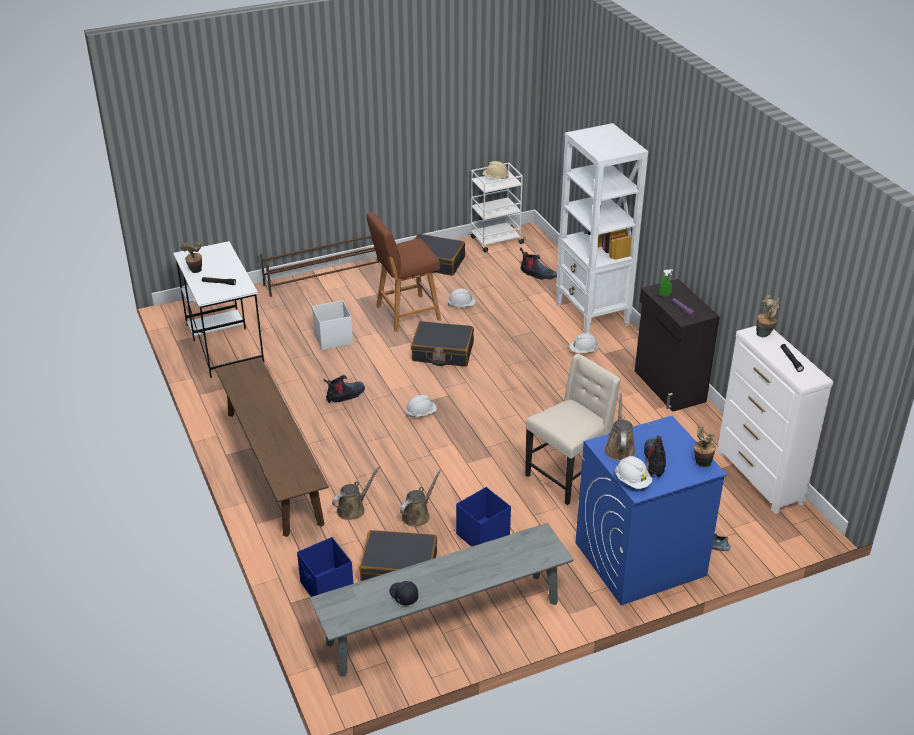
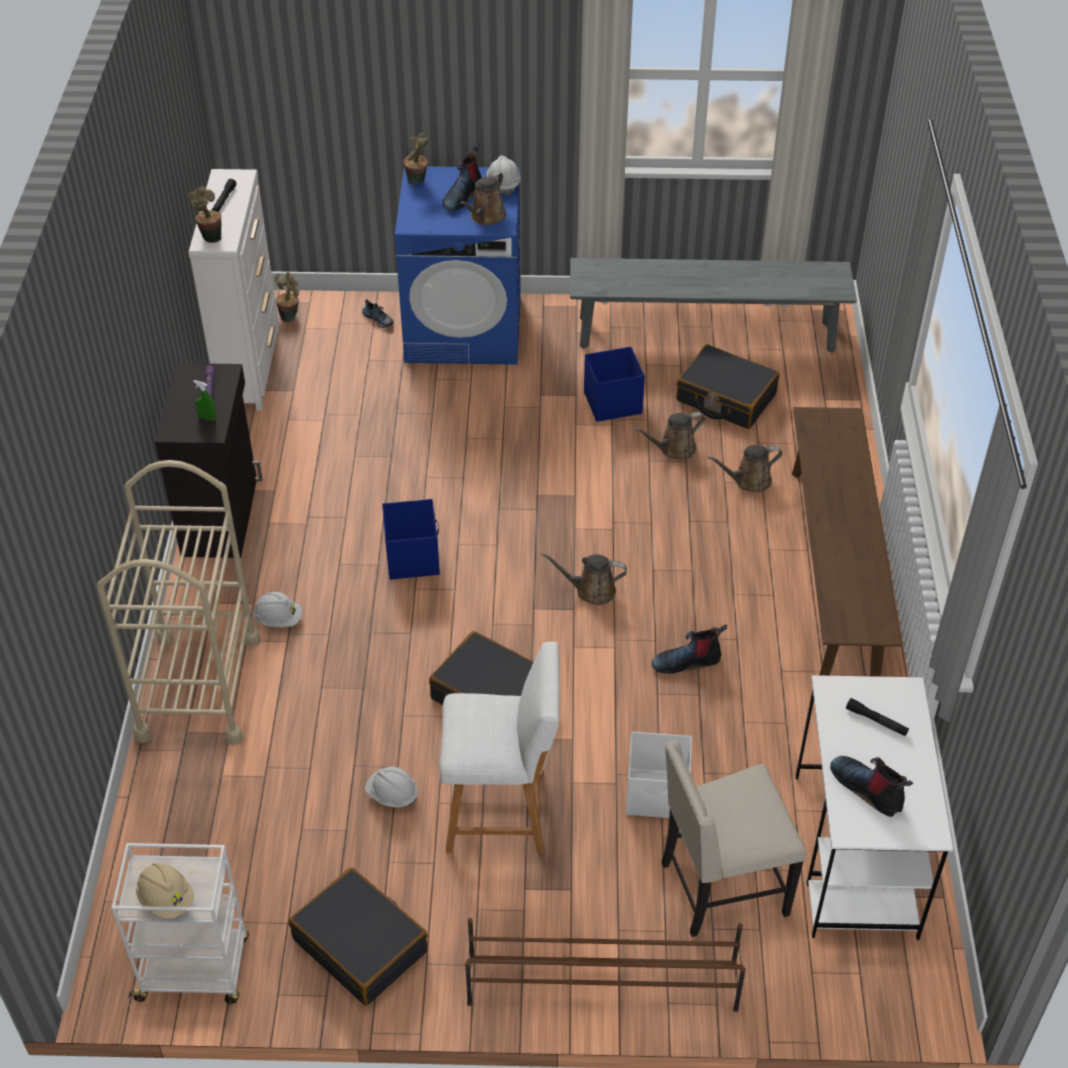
camera: 155 degrees left, 10 degrees up
(195, 271) = (916, 771): potted plant -> potted plant (290, 316)
(327, 588) = (814, 402): blue storage box -> blue storage box (412, 557)
(403, 595) = (760, 275): black cap -> none
(405, 314) = (503, 811): brown stool -> white stool
(421, 413) = (591, 590): white hard hat -> brown watering can
(537, 274) = (200, 828): boot -> boot (868, 789)
(568, 476) = (463, 438): beige chair -> beige chair (720, 888)
(592, 315) = (198, 687): white bookcase -> beige cart

